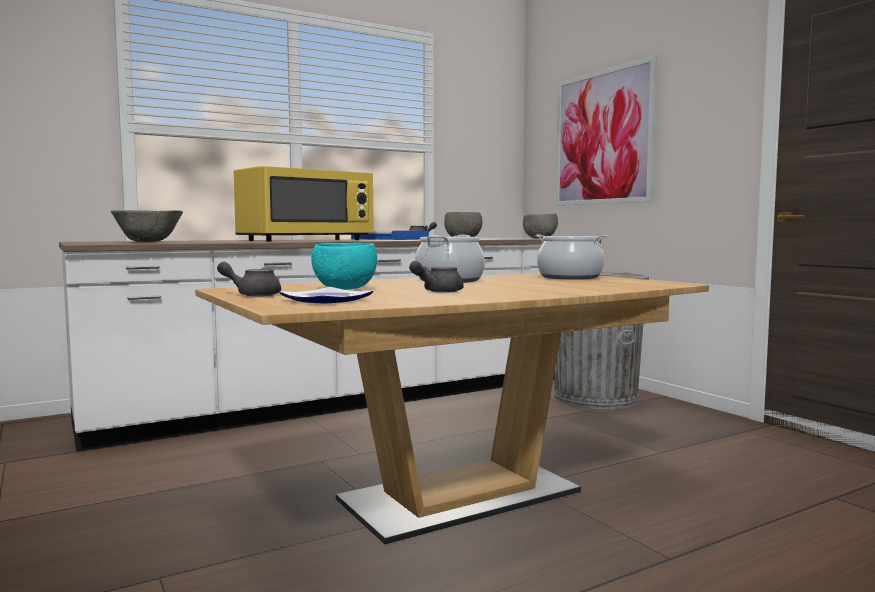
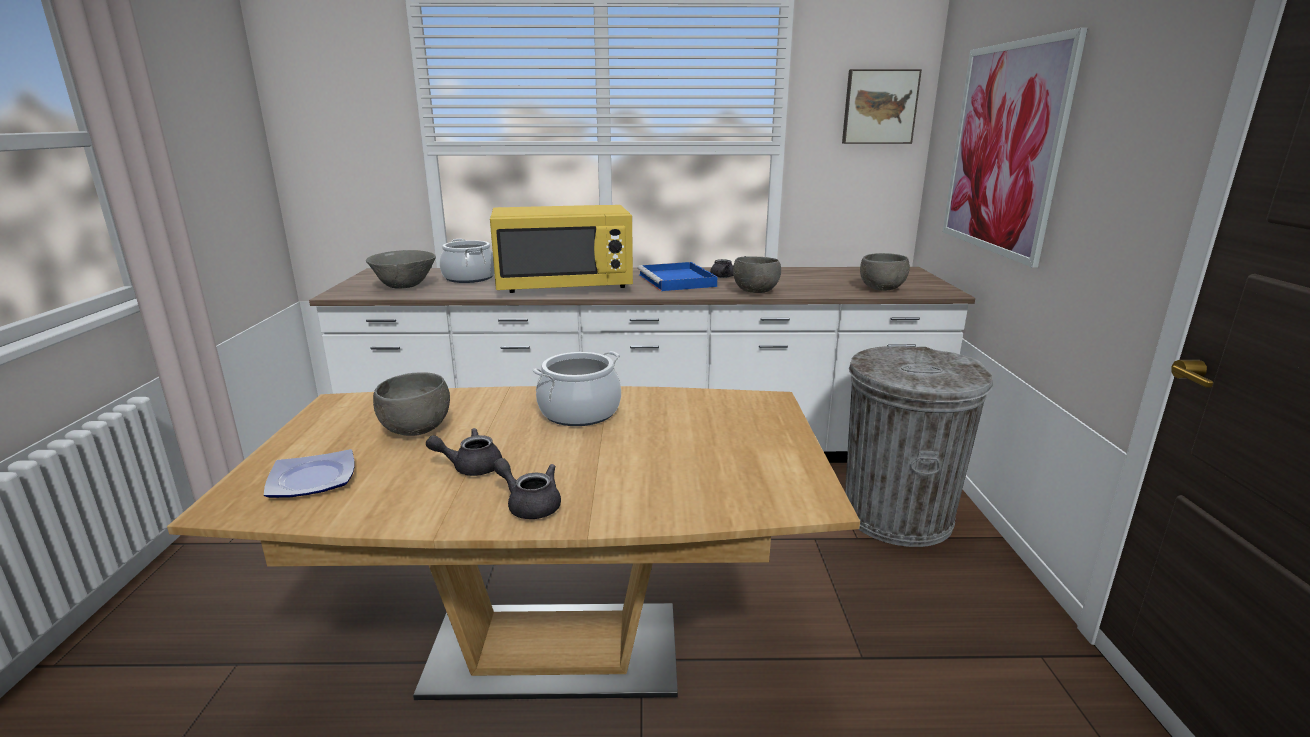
camera: 30 degrees right, 15 degrees up
(253, 295) = (307, 435): grey teapot -> grey teapot (530, 504)
(344, 289) = (415, 429): turquoise bowl -> grey bowl
(492, 123) = (879, 107): none -> picture
(569, 277) = (743, 426): cooking pot -> cooking pot (469, 278)

